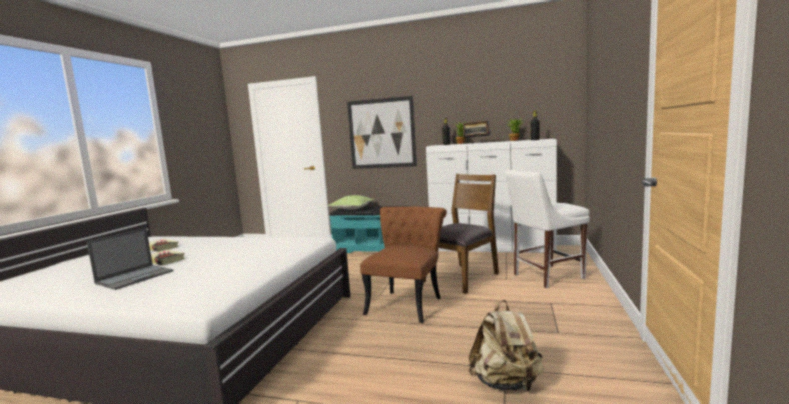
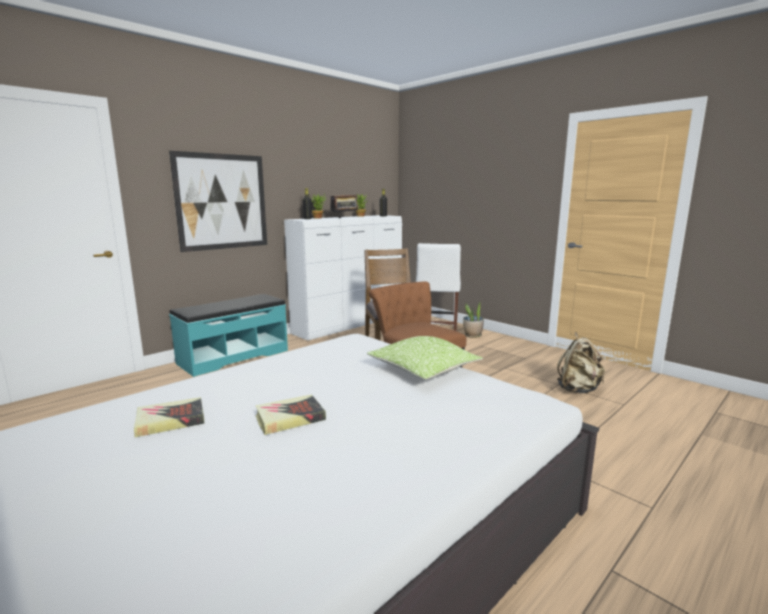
camera: 60 degrees left, 5 degrees up
(135, 277) = (365, 440): laptop -> none
(352, 208) = (203, 308): pillow -> pillow (423, 370)
(574, 292) = (472, 335): none -> potted plant

